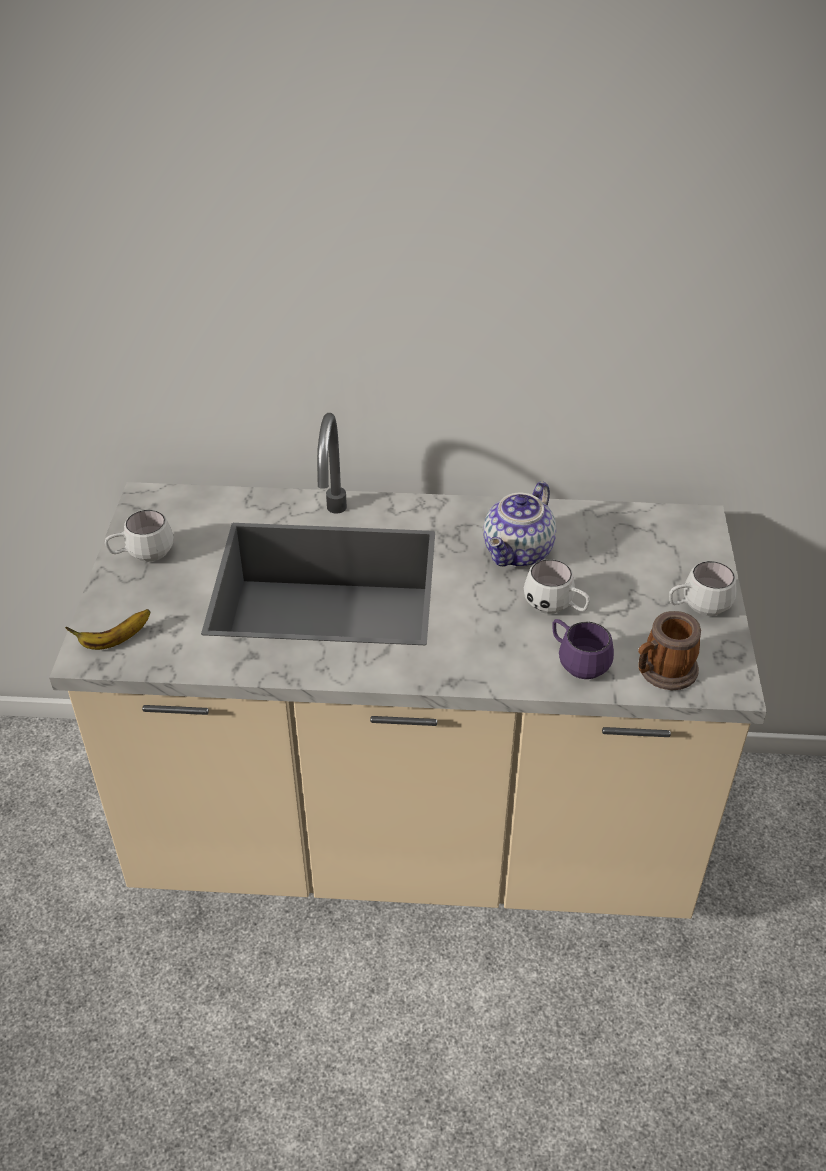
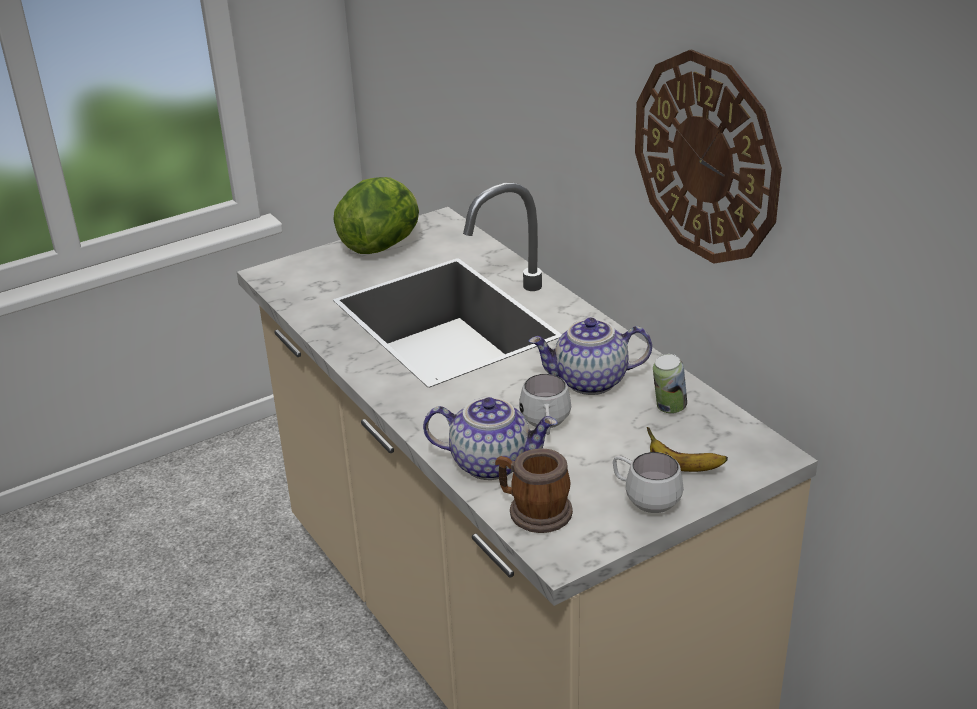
camera: 55 degrees right, 10 degrees down
(115, 640) = (292, 275): banana -> banana (682, 467)
(142, 555) = (382, 245): white mug -> lettuce
(564, 305) = (706, 158): none -> wall clock
(576, 662) = (492, 462): purple mug -> teapot
(596, 534) = (668, 408): none -> can

